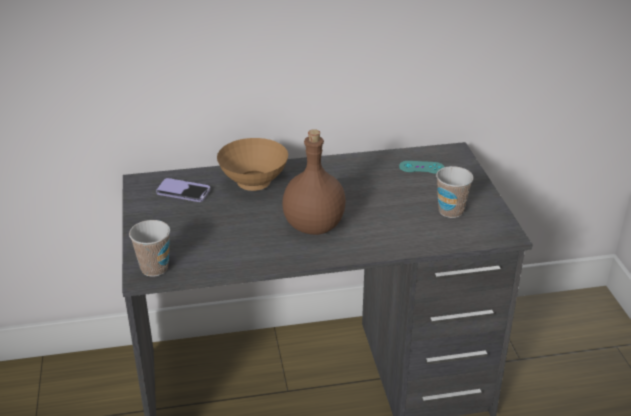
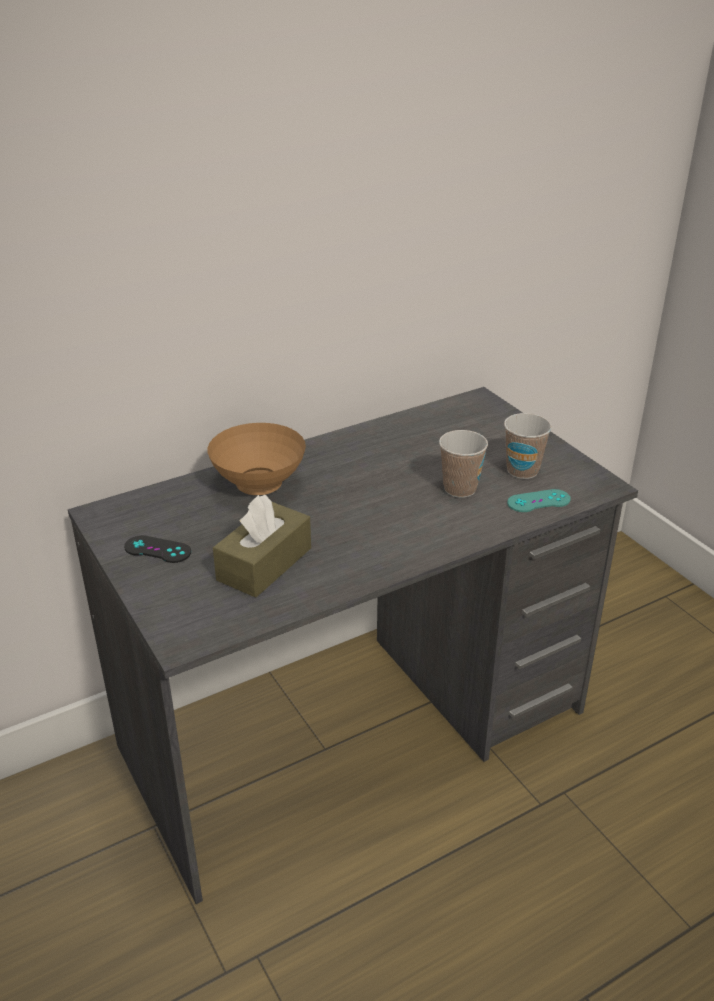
camera: 20 degrees left, 0 degrees up
(154, 268) = (192, 627): cup -> cup (460, 489)
(162, 213) = (157, 549): none -> black game controller
(183, 192) = (169, 515): phone -> none
(225, 238) = (264, 564): none -> brown tissue box
(314, 225) = (371, 523): brown bottle -> none
(421, 167) = (454, 425): turquoise game controller -> turquoise game controller (538, 501)

